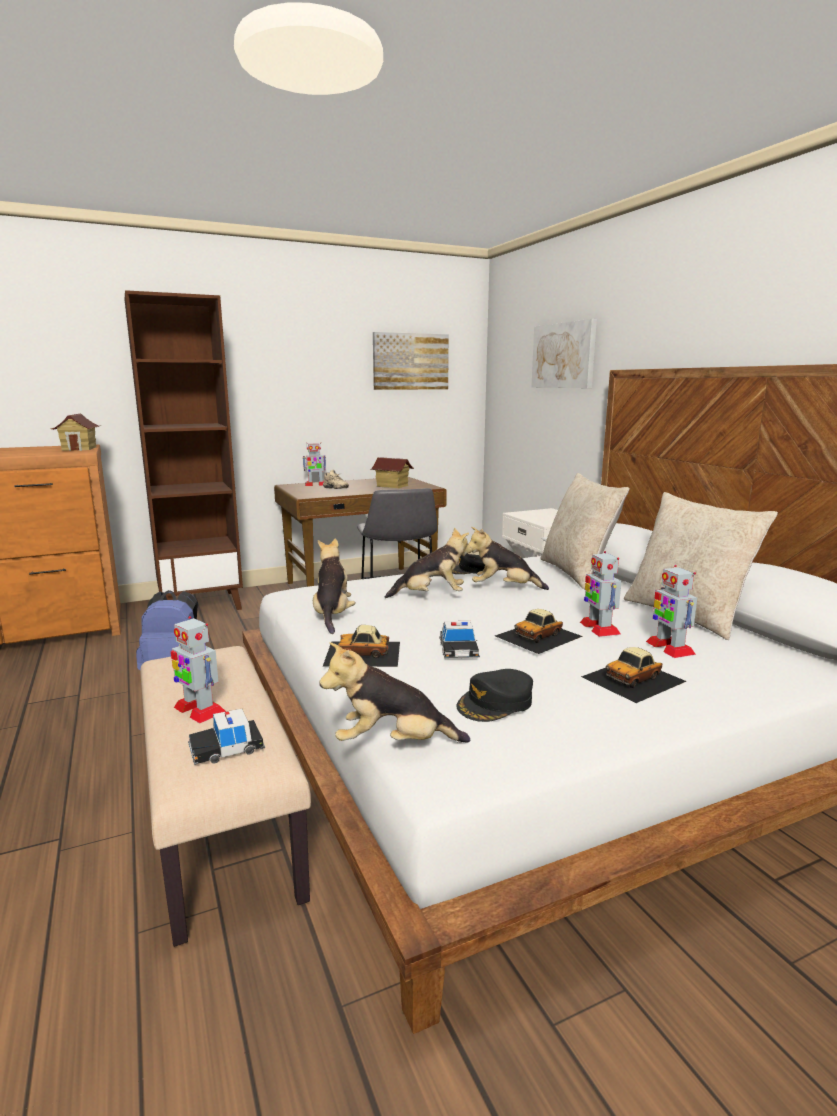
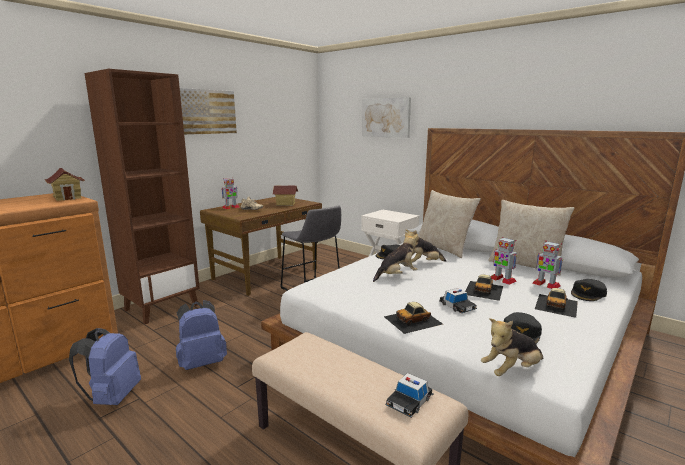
camera: 25 degrees left, 0 degrees up
(57, 687) = (112, 397): none -> blue backpack
(199, 709) = (354, 381): toy robot -> none
(332, 615) = (356, 299): plush toy -> none
(410, 361) = (278, 119): picture -> picture (206, 112)
(732, 675) = (588, 294): none -> black cap

